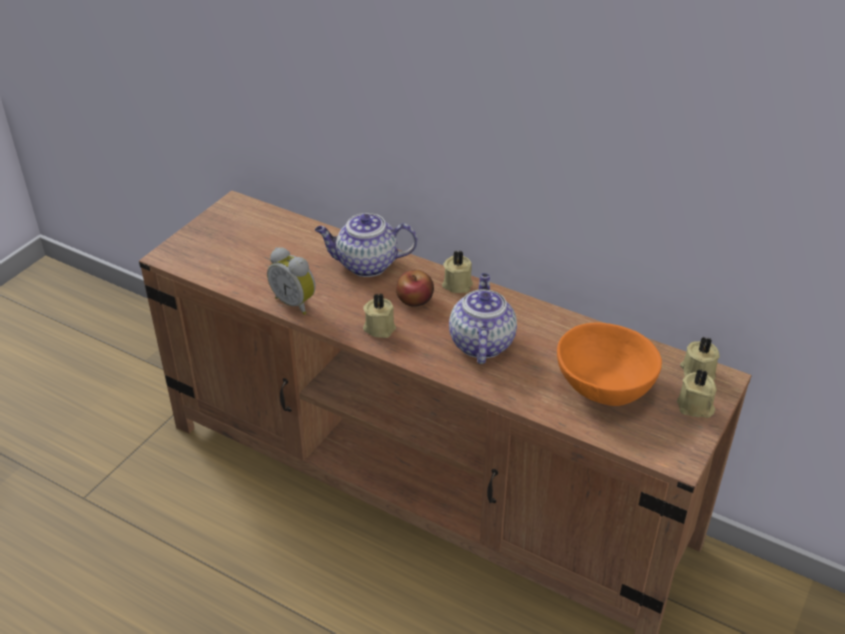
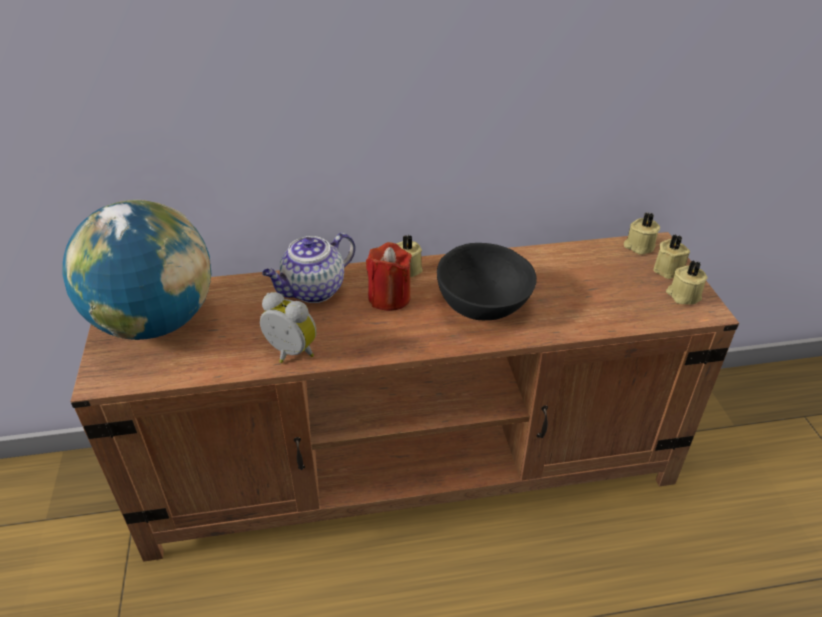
camera: 40 degrees left, 0 degrees up
(237, 234) = (155, 323): none -> globe
(296, 302) = (289, 354): alarm clock -> alarm clock turned 150 degrees counterclockwise
(379, 327) = (389, 335): beige candle -> beige candle (683, 295)
(415, 299) = (389, 297): apple -> red candle
(481, 343) = (481, 304): teapot -> black bowl
(604, 387) = (602, 288): orange bowl -> none

